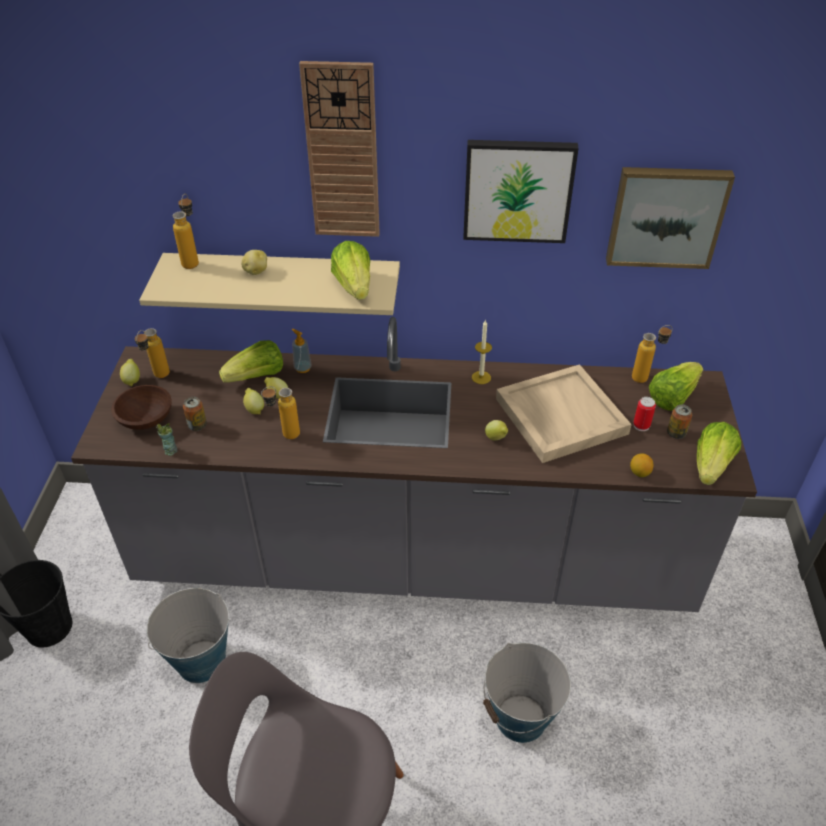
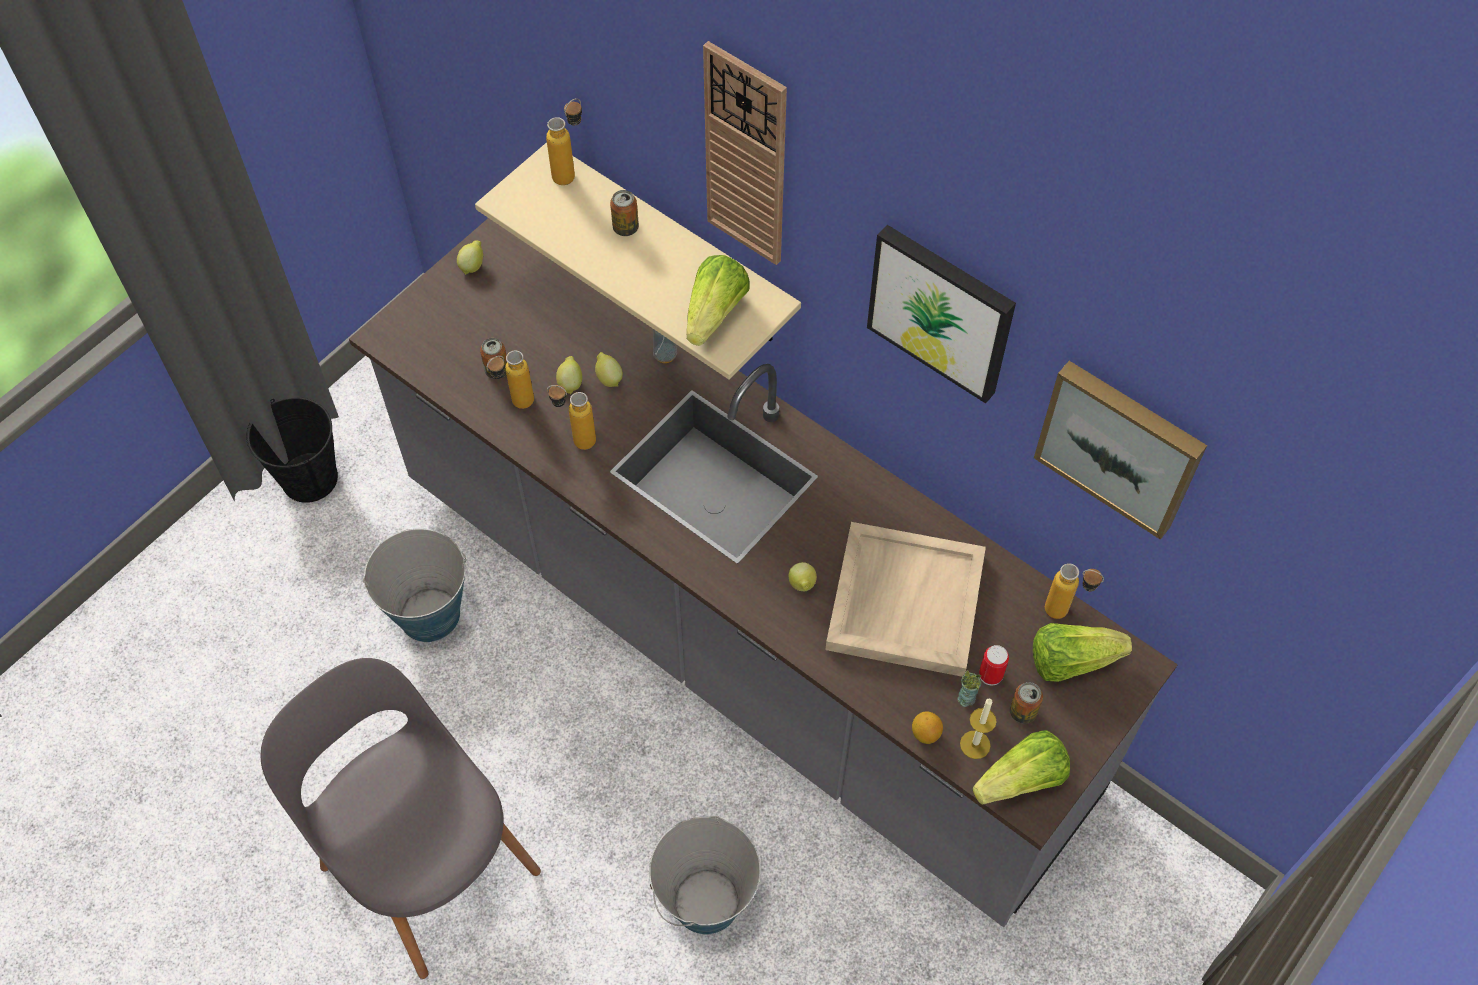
camera: 35 degrees right, 15 degrees up
(146, 418) = (452, 329): brown bowl -> none
(158, 378) = (501, 277): bottle -> bottle (515, 405)
(170, 451) = (448, 388): cup -> cup (966, 698)
(255, 271) = (625, 228): potato -> can
(257, 377) = (606, 338): lettuce -> none
(481, 377) = (859, 490): candle -> candle (975, 744)

